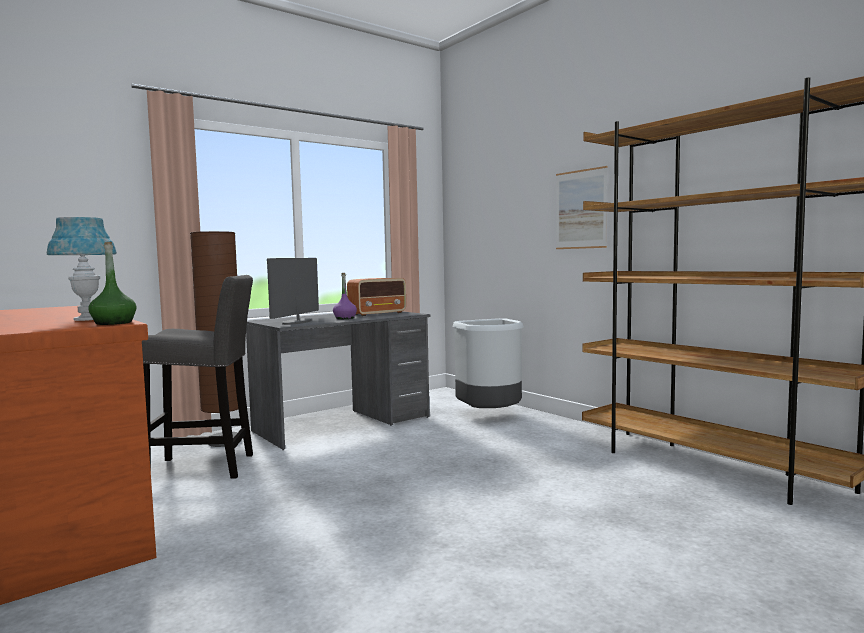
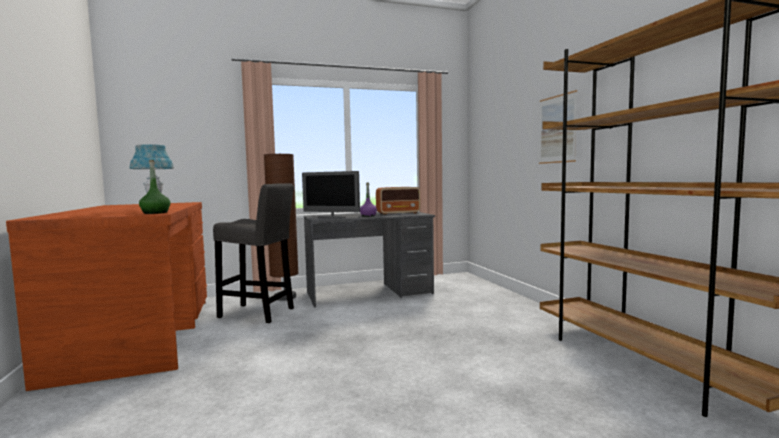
camera: 20 degrees right, 0 degrees up
(297, 322) = (331, 217): monitor -> monitor turned 105 degrees counterclockwise
(490, 416) = (481, 298): grey trash can -> none

